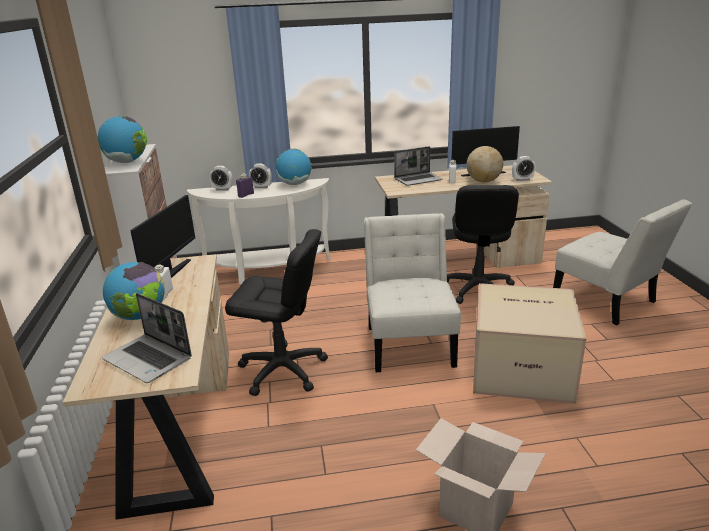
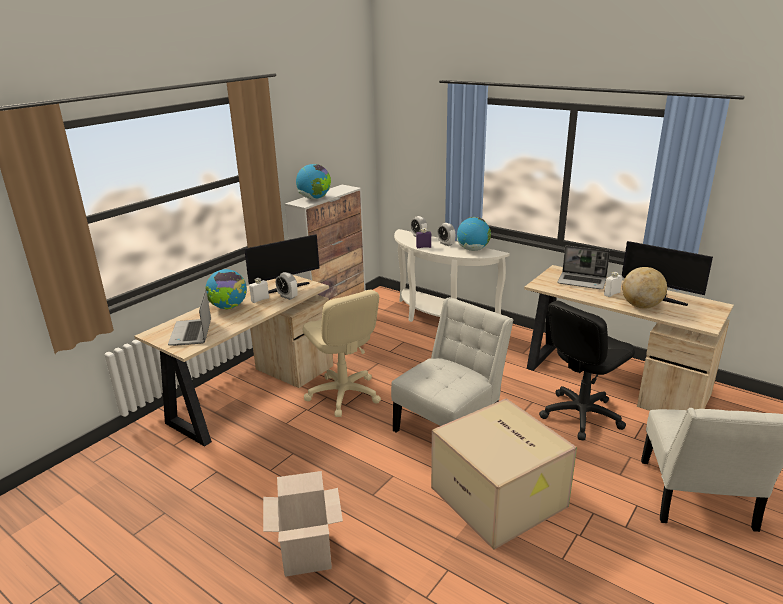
camera: 45 degrees right, 0 degrees up
(282, 370) = (343, 394): black office chair -> beige office chair
(522, 179) = (687, 319): alarm clock -> alarm clock (287, 297)

